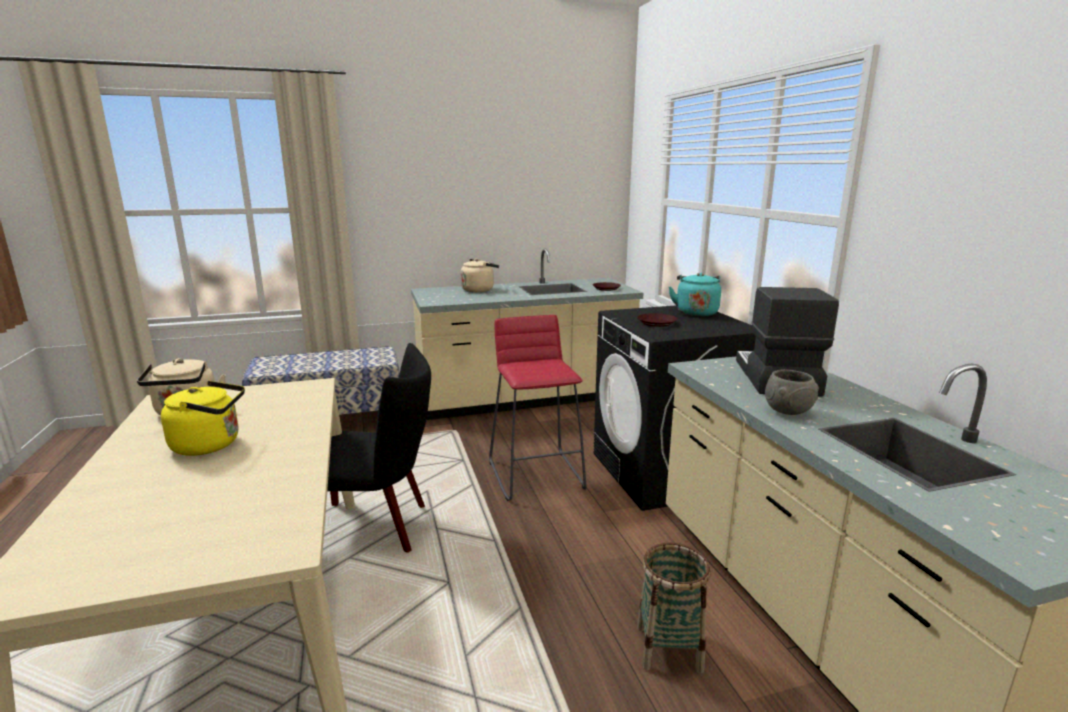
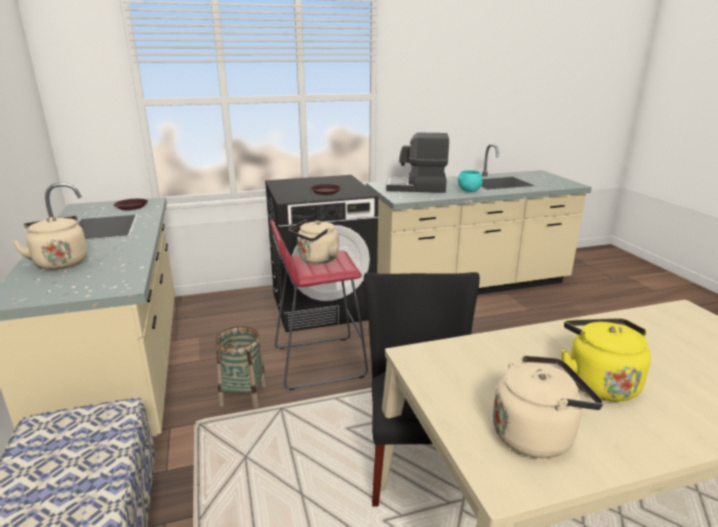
camera: 90 degrees left, 5 degrees up
(545, 365) = (316, 259): none -> beige kettle
(668, 648) = (504, 323): basket -> basket (243, 395)
(695, 312) = (295, 182): turquoise kettle -> none
(787, 411) = (468, 191): grey bowl -> turquoise bowl

